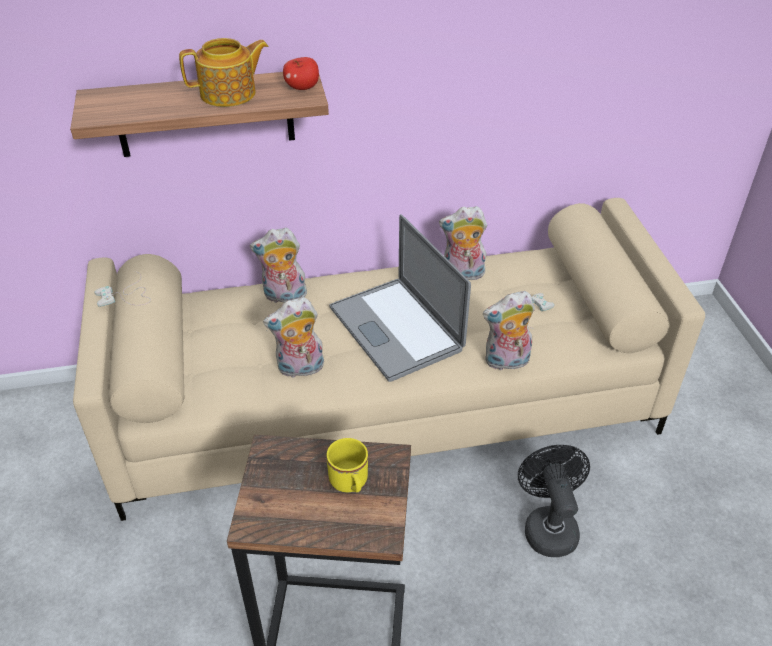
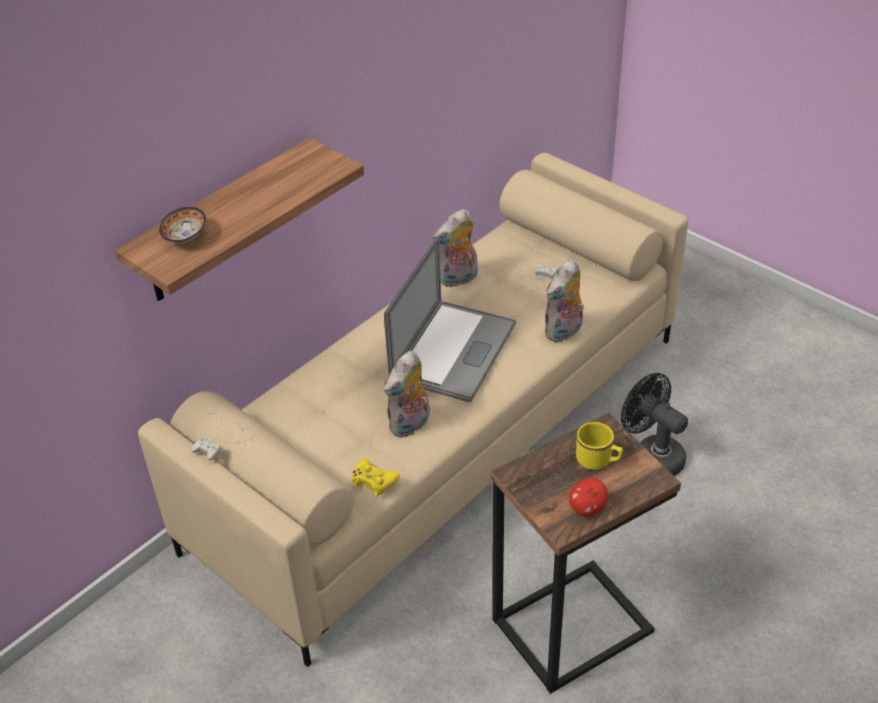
camera: 35 degrees left, 0 degrees up
(130, 101) = (185, 236): none -> bowl
(224, 397) = (373, 481): none -> yellow game controller
(229, 94) = (267, 191): teapot -> none
(284, 296) = (327, 375): plush toy -> none
(302, 87) = (322, 159): apple -> apple (587, 508)
(395, 328) = (453, 351): laptop -> laptop turned 90 degrees counterclockwise

